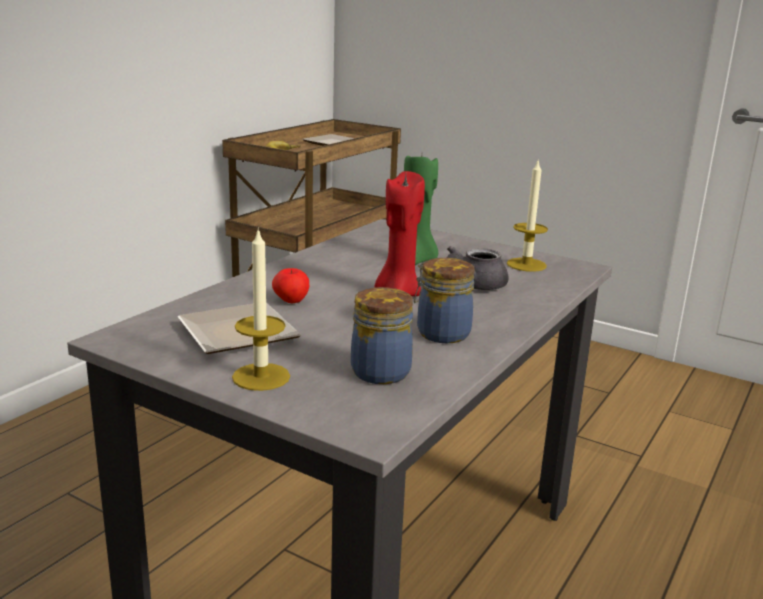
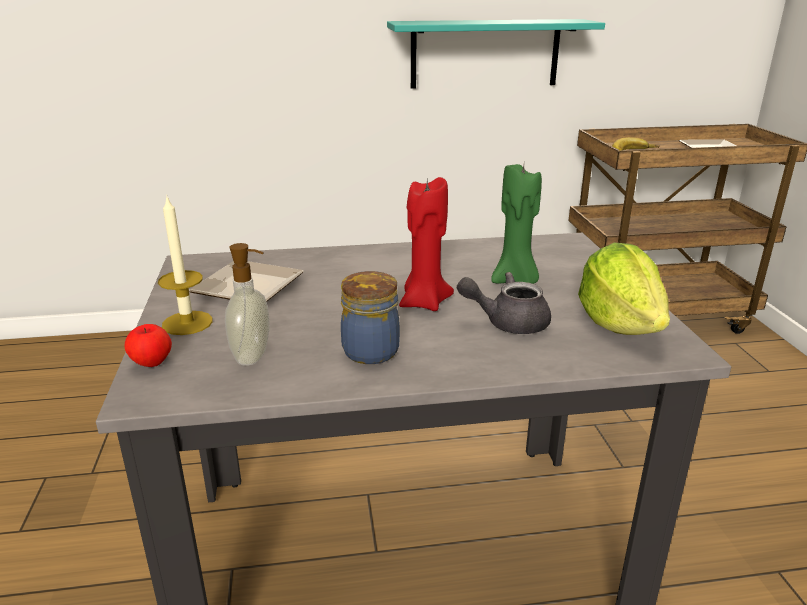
camera: 50 degrees right, 5 degrees up
(129, 67) = (485, 53): none -> turquoise shelf
(291, 301) = (335, 277): apple -> apple (151, 362)
(378, 371) = (253, 356): jar -> soap dispenser
(526, 265) = (619, 324): candle -> lettuce

